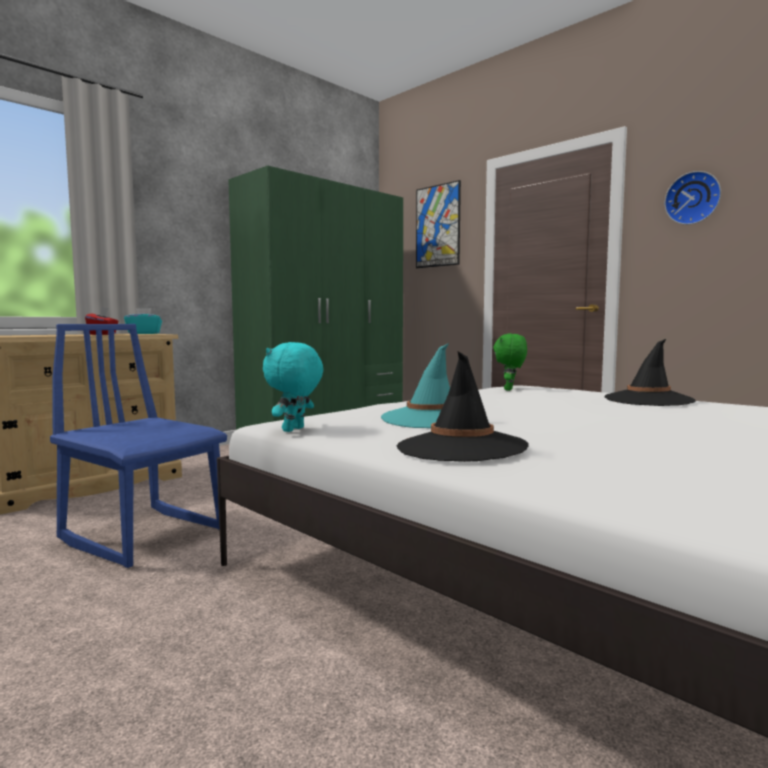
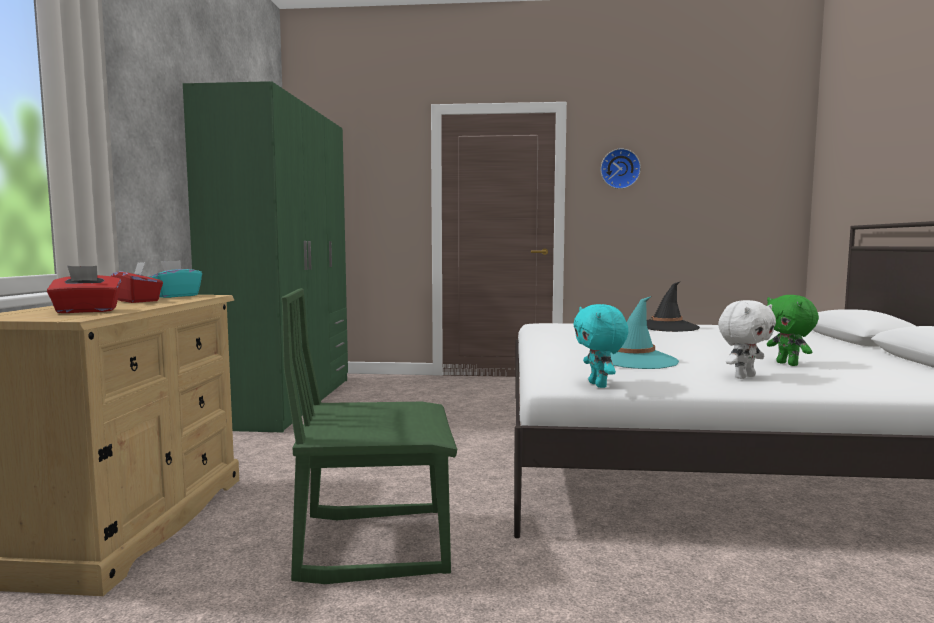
camera: 40 degrees left, 0 degrees up
(34, 335) = (87, 311): none -> red tissue box
(145, 535) = (374, 543): blue chair -> green chair
(437, 226) = (371, 162): picture -> none
(461, 447) = (744, 377): black hat -> white plush toy
(510, 389) = (558, 328): green plush toy -> green plush toy (788, 364)

